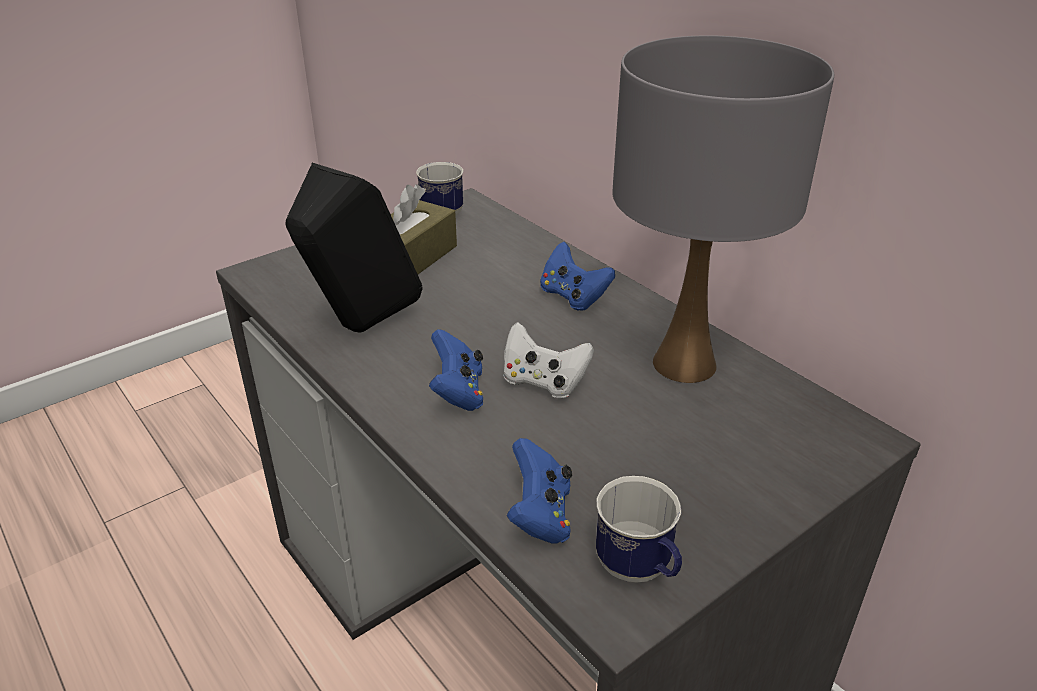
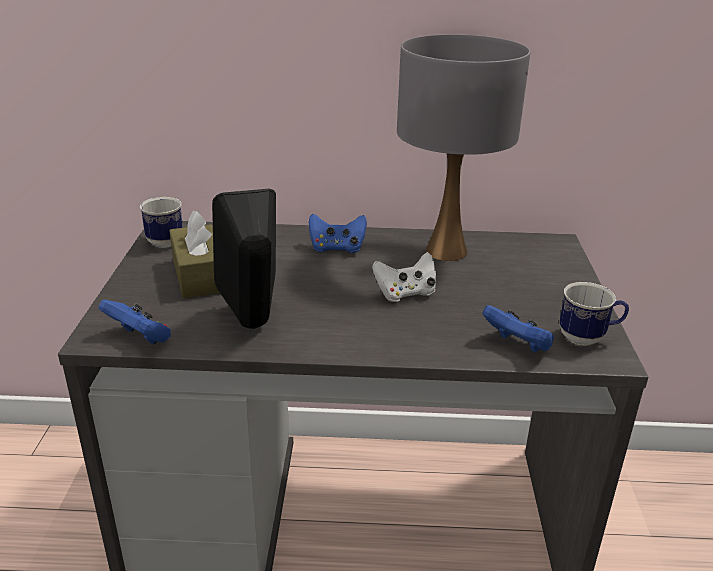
camera: 50 degrees left, 5 degrees down
(458, 392) = (376, 322): blue game controller -> blue game controller (140, 338)

